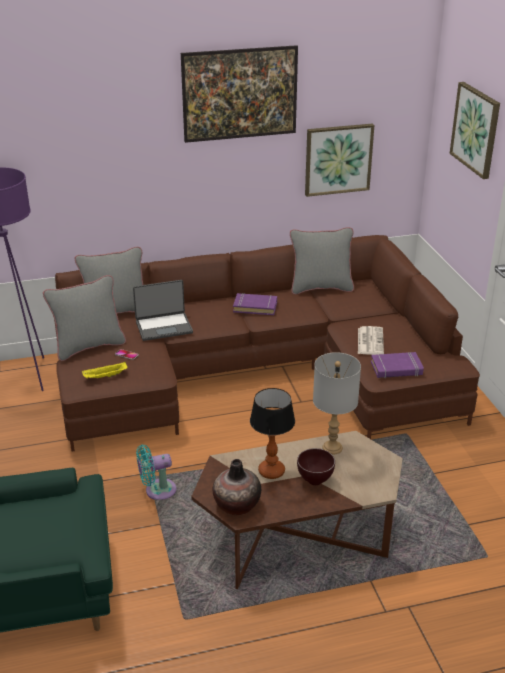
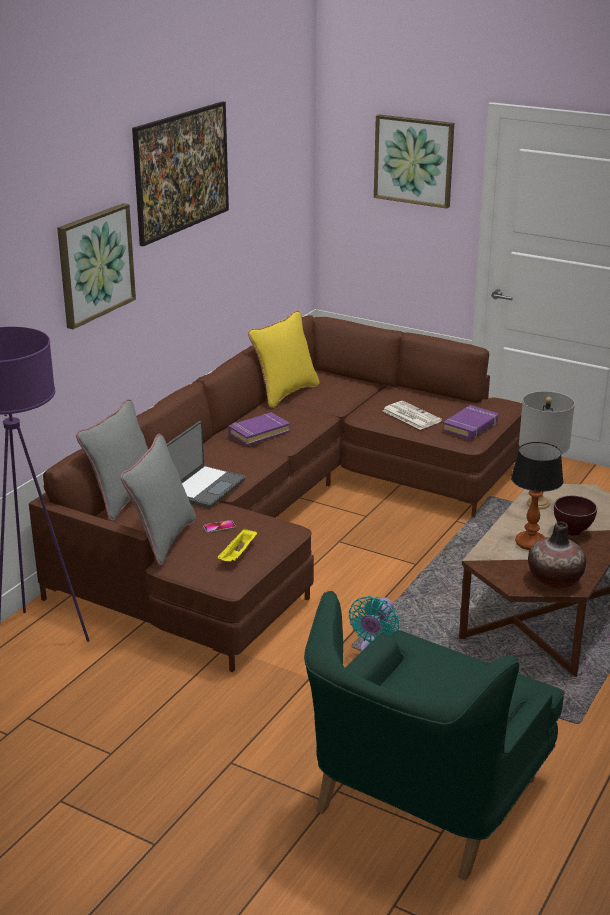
camera: 45 degrees left, 5 degrees down
(320, 288) = (285, 393): grey pillow -> yellow pillow
(338, 159) = (258, 235): picture -> picture (95, 264)

